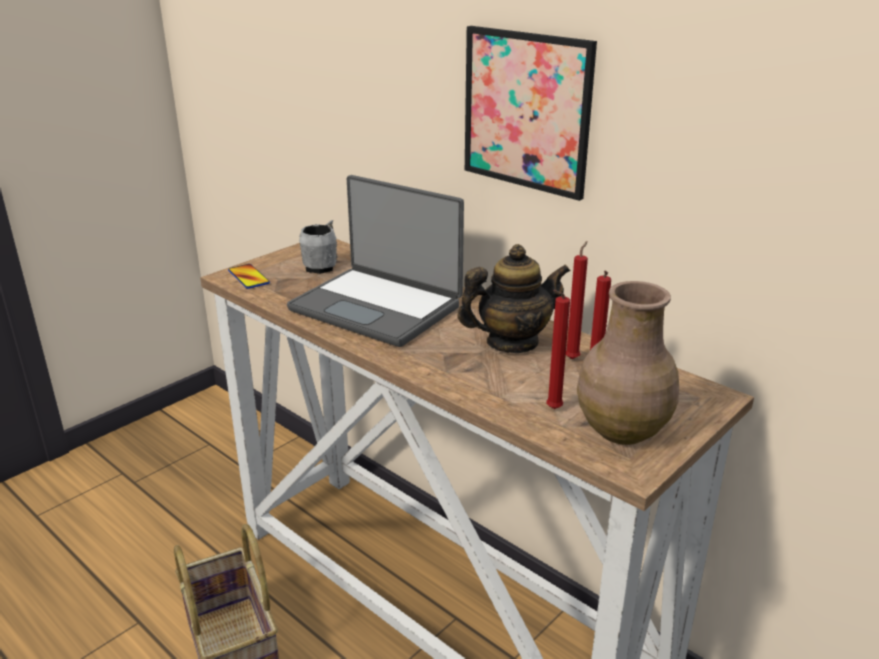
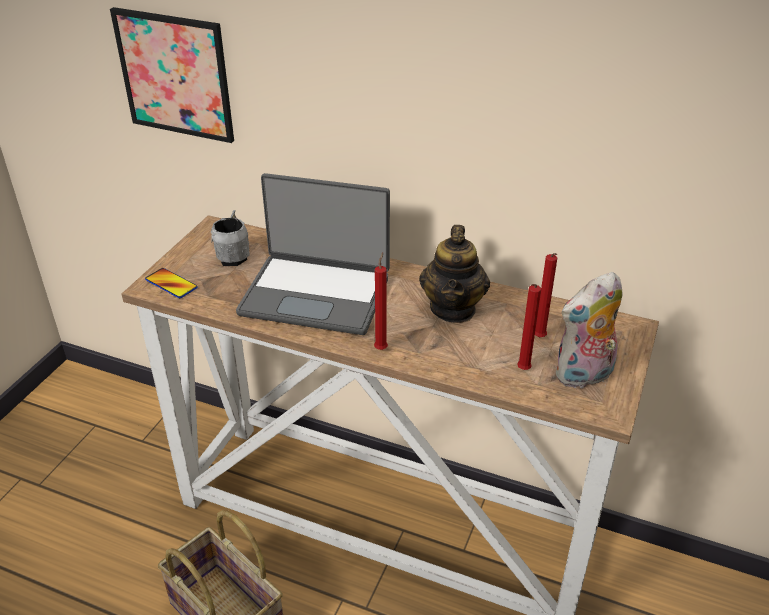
camera: 20 degrees left, 10 degrees up
(512, 342) = (453, 308): teapot -> teapot turned 135 degrees clockwise
(526, 111) = (437, 102): picture -> picture (175, 75)
(573, 358) = (510, 314): red candle -> red candle (381, 348)
(622, 429) = (584, 376): brown vase -> plush toy

